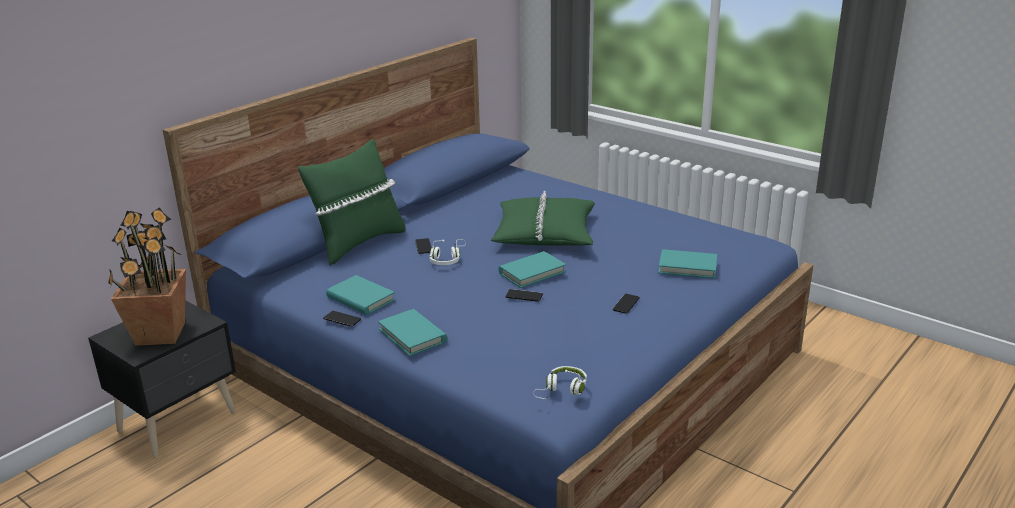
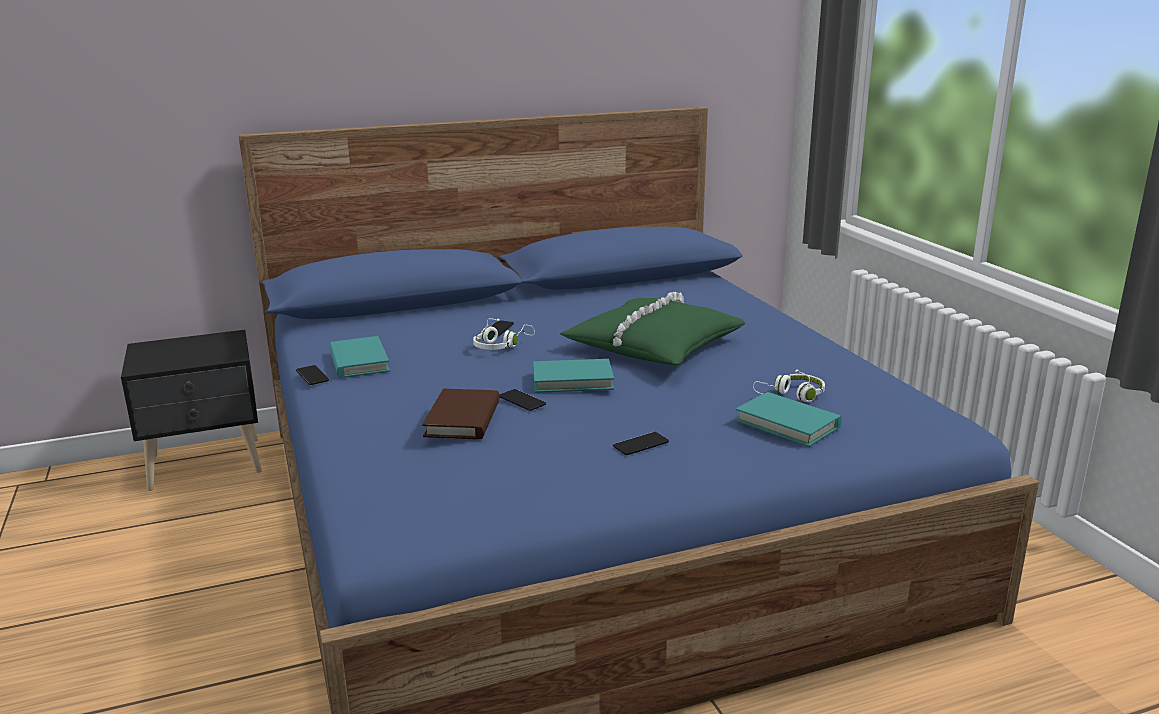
camera: 30 degrees right, 5 degrees down
(160, 333) = (182, 355): potted plant -> none
(358, 243) = (438, 312): green pillow -> none
(412, 335) = (350, 409): turquoise book -> none
(508, 319) = (463, 419): none -> brown book
(562, 390) = (411, 515): white headphones -> white headphones (792, 395)

